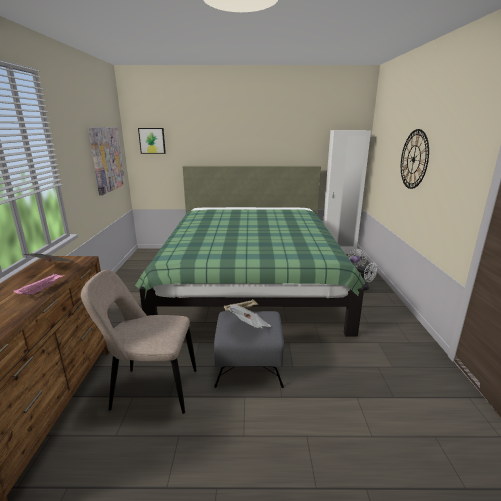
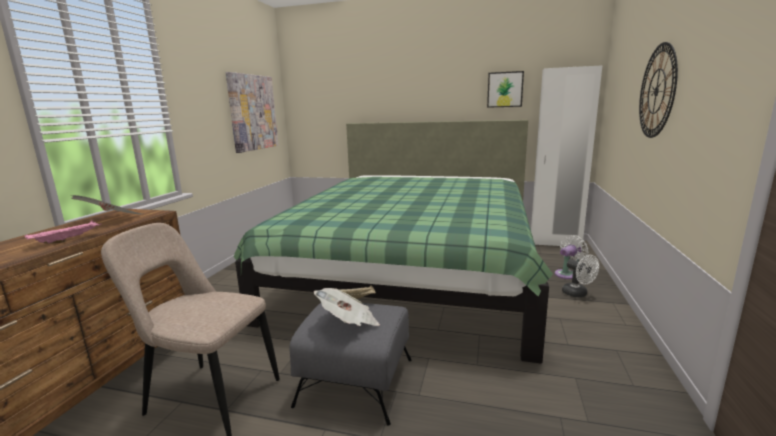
camera: 15 degrees right, 5 degrees down
(152, 140) = (313, 94): picture -> picture (505, 89)

